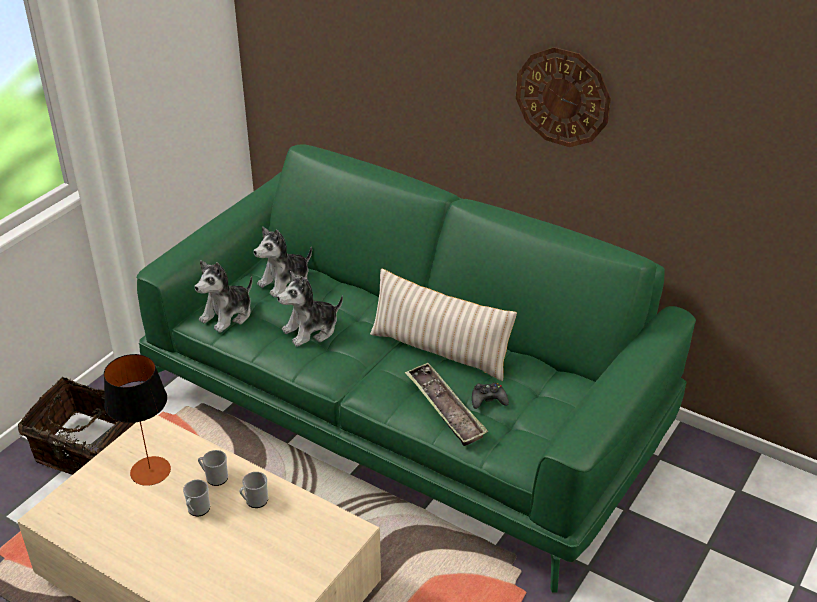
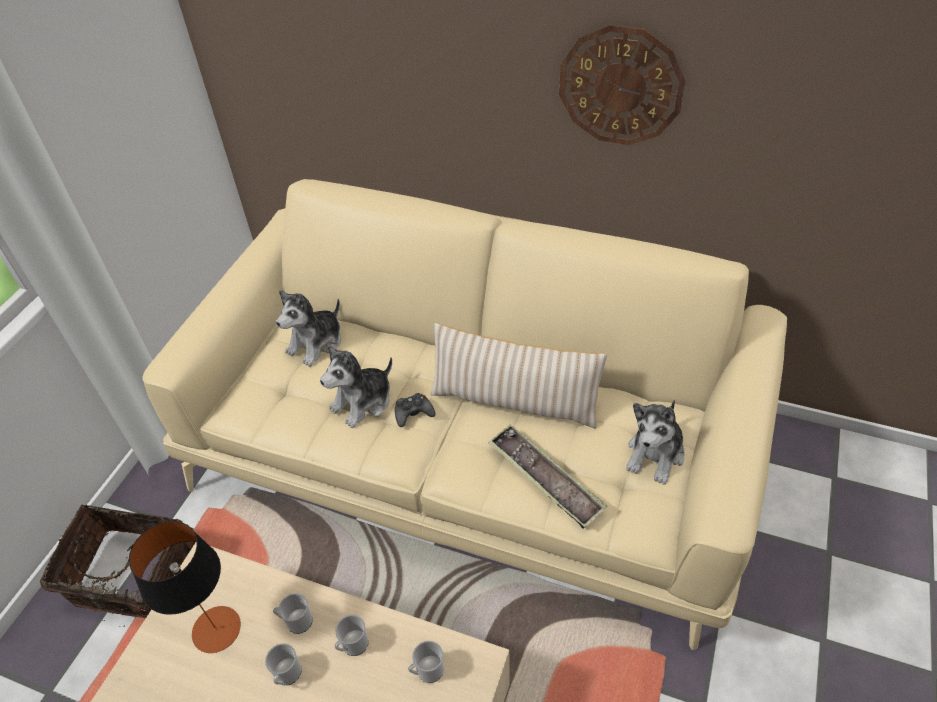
camera: 10 degrees left, 10 degrees up
(227, 315) = (261, 400): plush toy -> plush toy (655, 454)
(308, 528) = (427, 671): none -> mug
(408, 411) = (474, 451): green sofa -> beige sofa
(488, 400) = (589, 458): black game controller -> black game controller (413, 413)

